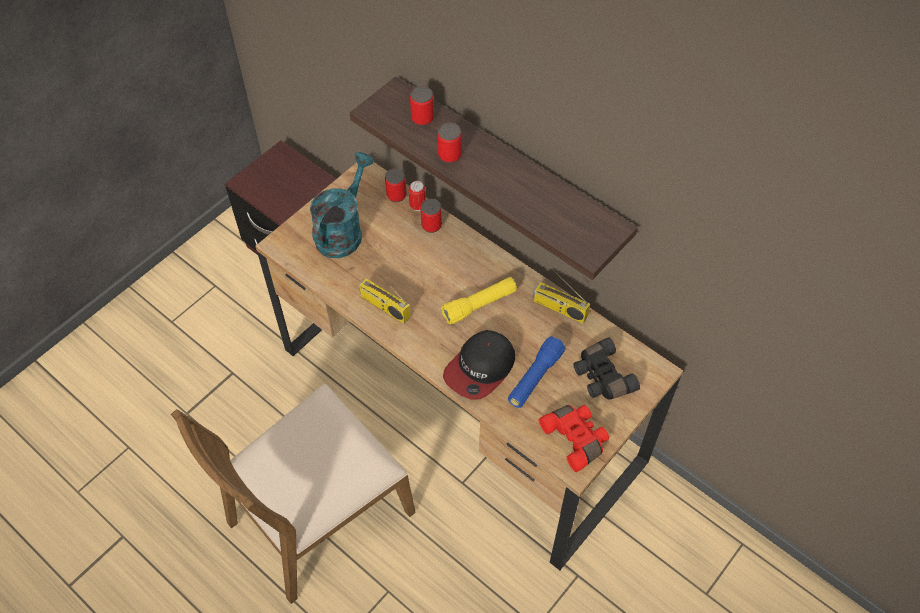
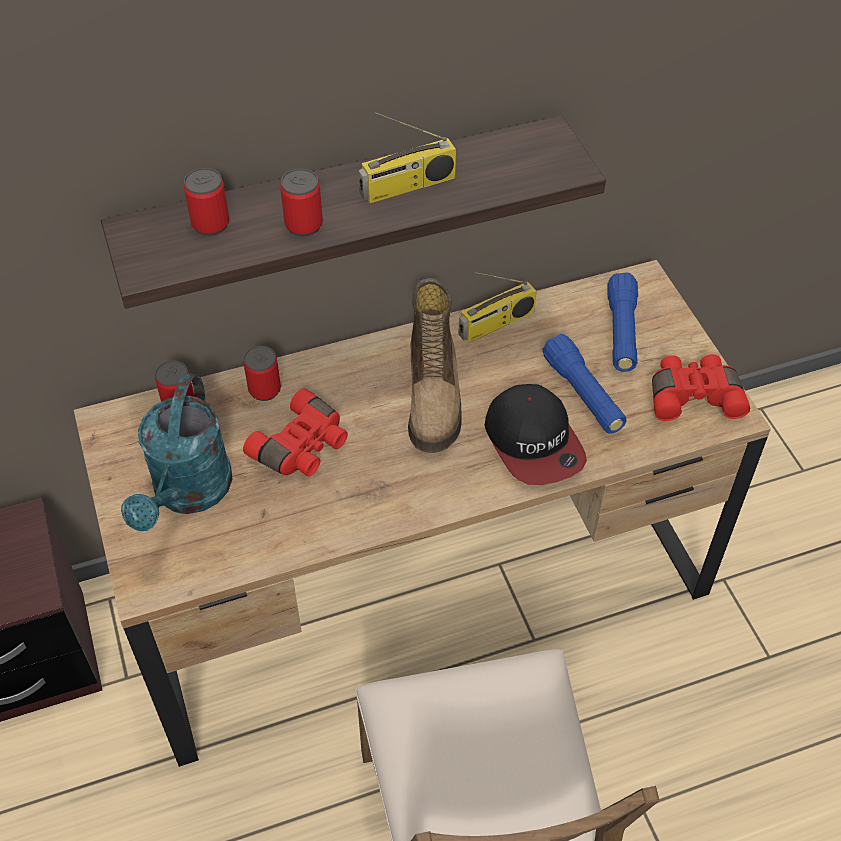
camera: 60 degrees left, 5 degrees down
(343, 231) = (188, 494): turquoise watering can -> turquoise watering can turned 135 degrees counterclockwise
(384, 306) = (360, 503): radio -> radio (407, 187)
(404, 262) = (303, 447): none -> red binoculars
(417, 206) = (218, 389): can -> none
(479, 305) = (434, 398): yellow flashlight -> boot
(601, 377) = (621, 332): black binoculars -> blue flashlight

